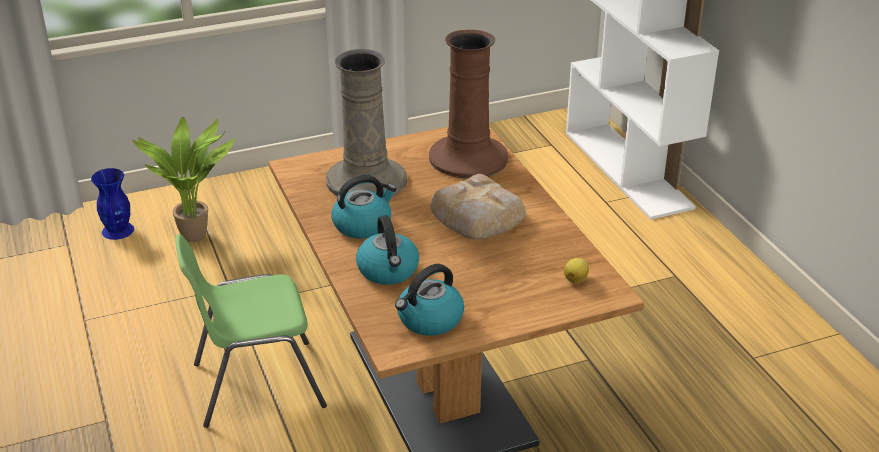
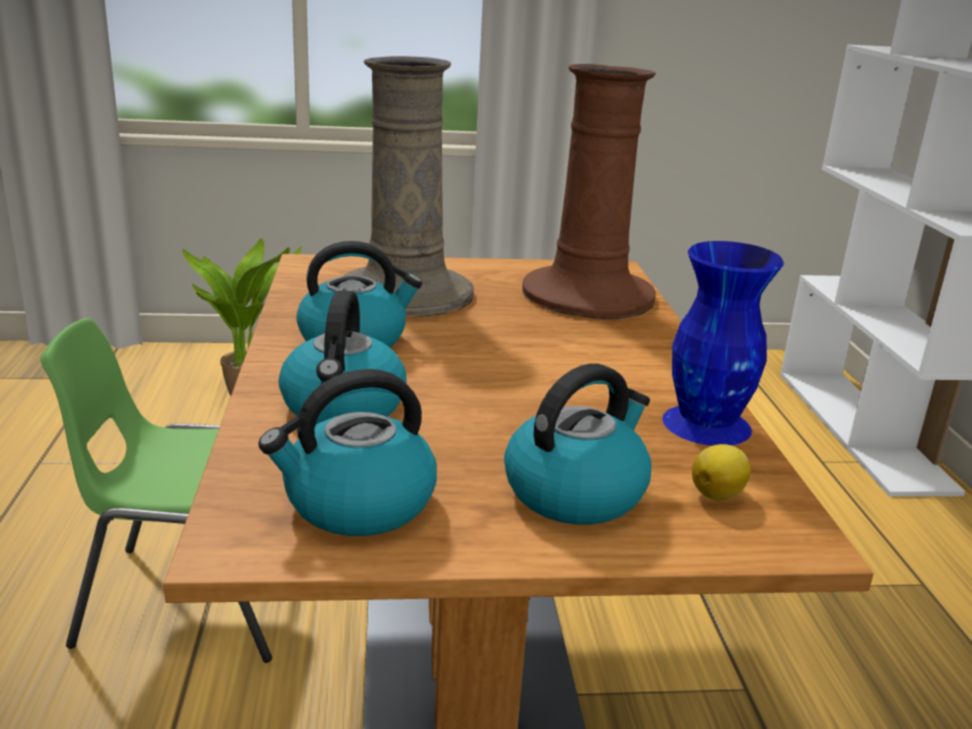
camera: 15 degrees right, 10 degrees down
(118, 230) = (164, 375): blue vase -> blue vase (708, 425)
(478, 215) = (563, 362): bread -> none
(516, 292) = (576, 491): none -> kettle

